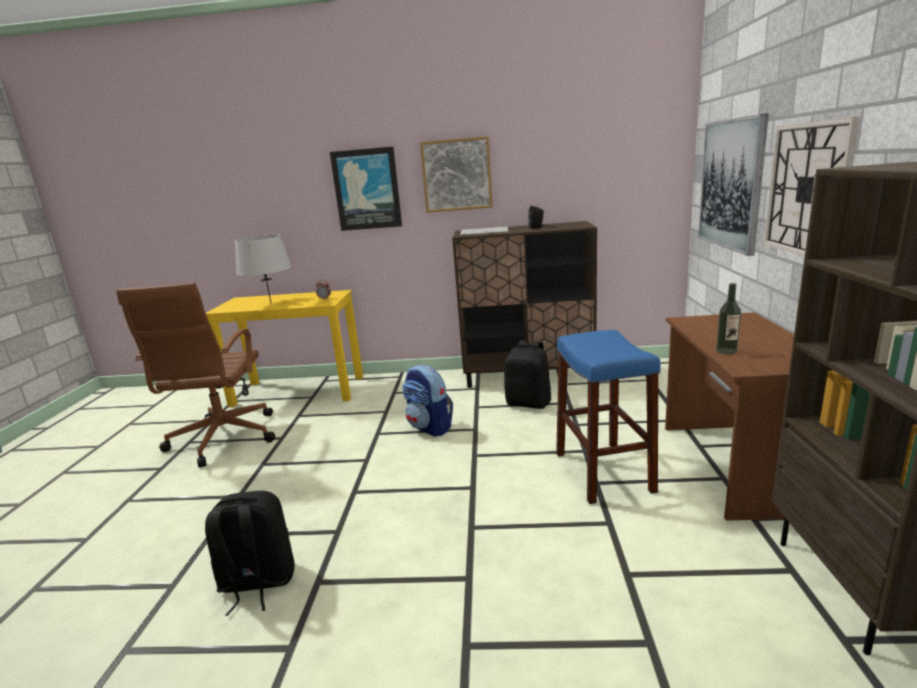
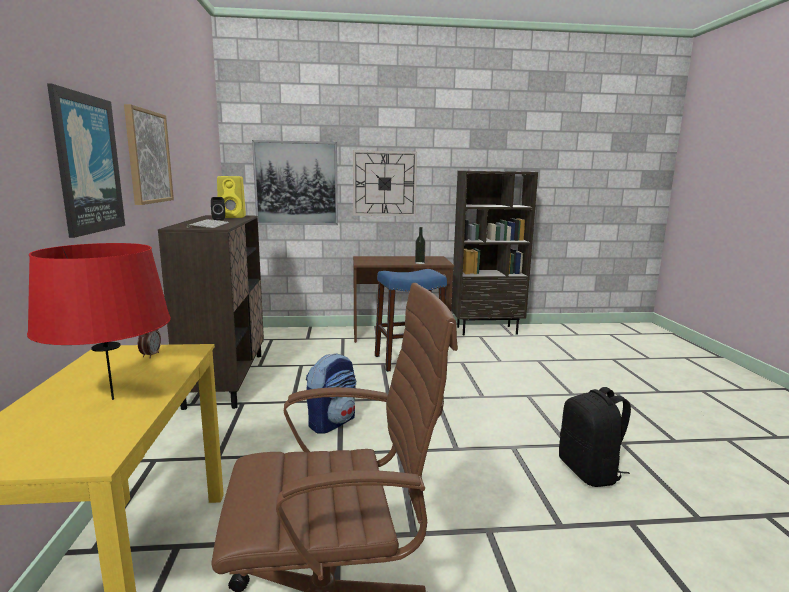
camera: 100 degrees left, 5 degrees down
(271, 303) = (113, 399): grey table lamp -> red table lamp
(529, 403) = (294, 379): black backpack -> none
(568, 226) = (233, 217): none -> yellow speaker

